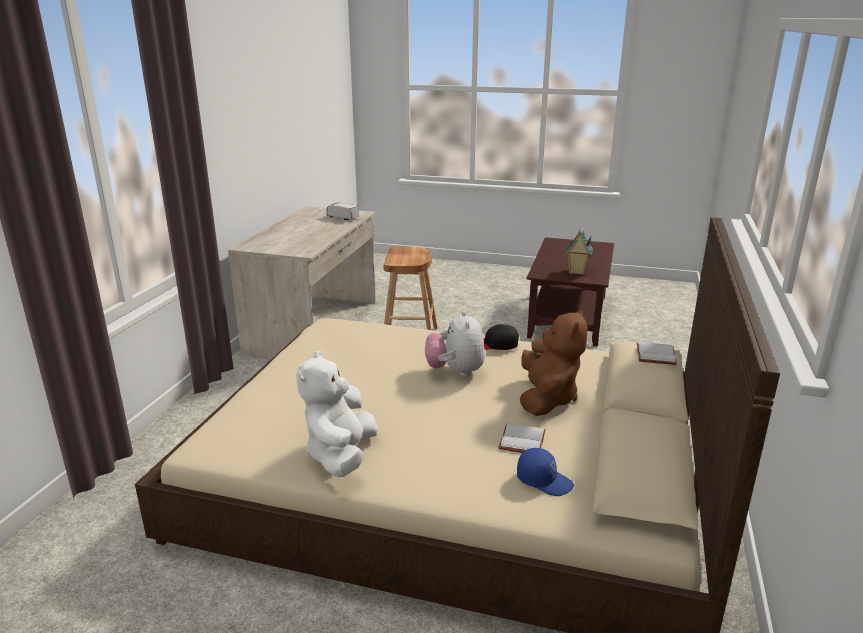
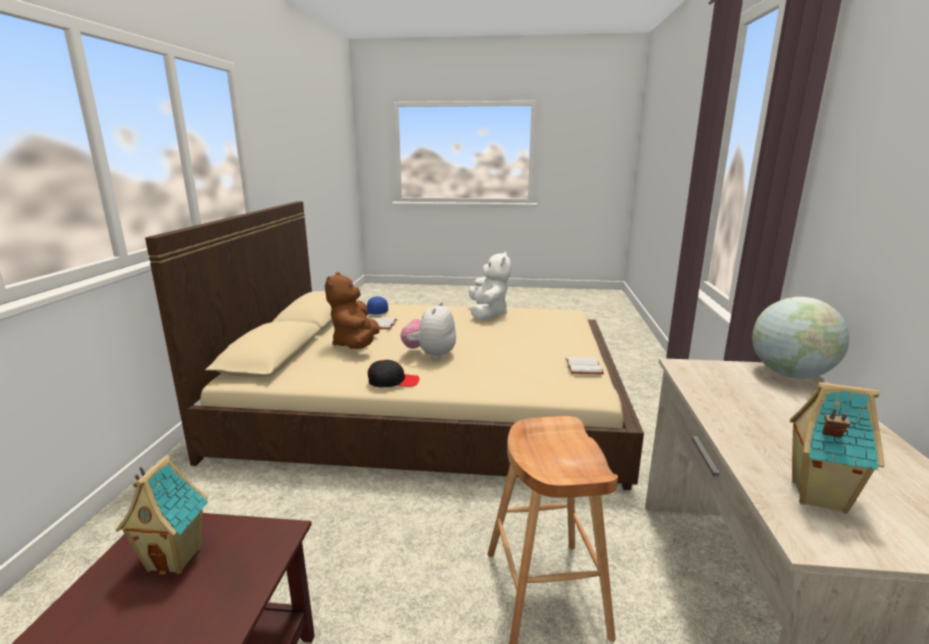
camera: 170 degrees right, 5 degrees down
(253, 245) = (790, 374): none -> globe
(342, 218) = (816, 496): toy truck -> toy house
(455, 371) = (430, 355): plush toy -> plush toy turned 150 degrees counterclockwise
(654, 354) = (256, 334): white book -> white book (585, 367)

